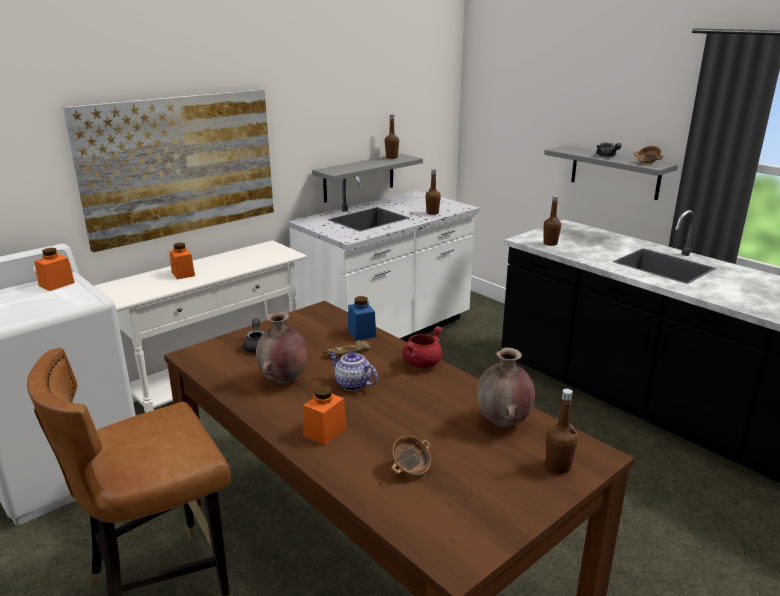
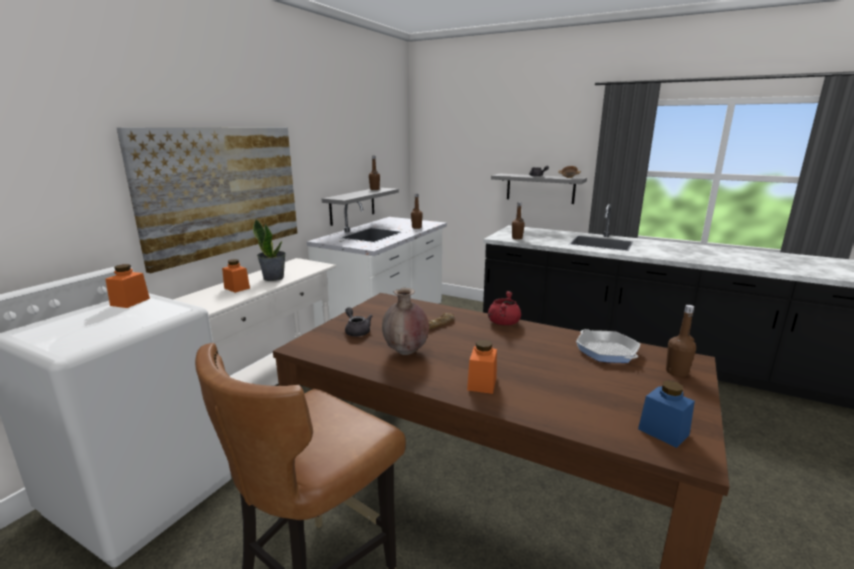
camera: 20 degrees left, 5 degrees down
(228, 265) = (274, 277): none -> potted plant
(352, 384) = (466, 345): teapot -> none
(361, 333) = (434, 309): blue jar -> blue jar (663, 432)
(411, 469) = (580, 396): bowl -> none
(503, 422) = (606, 351): brown vase -> frying pan

